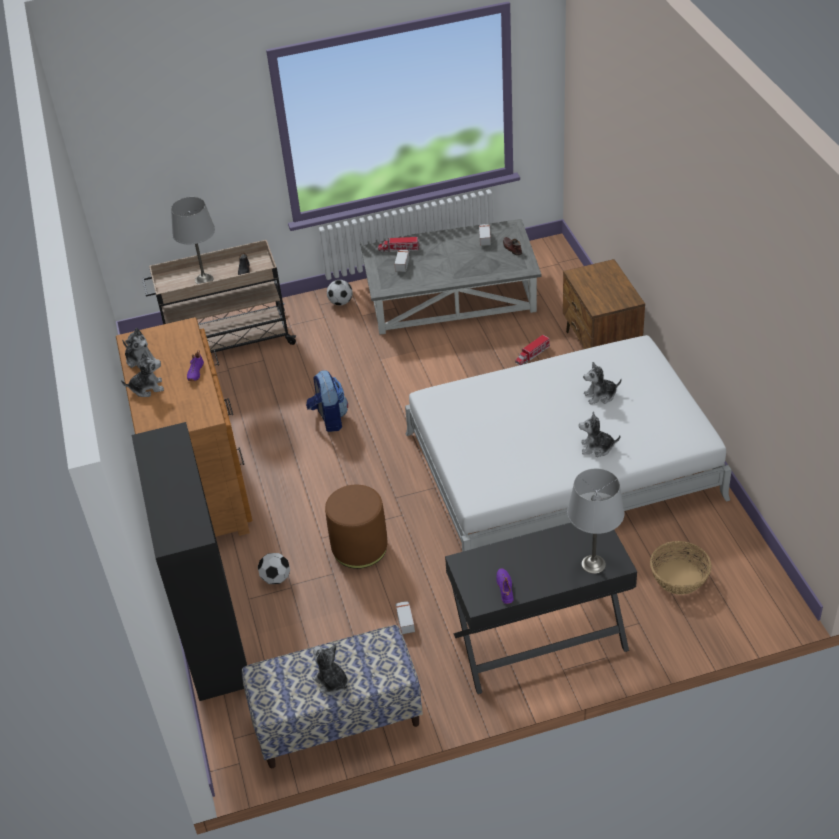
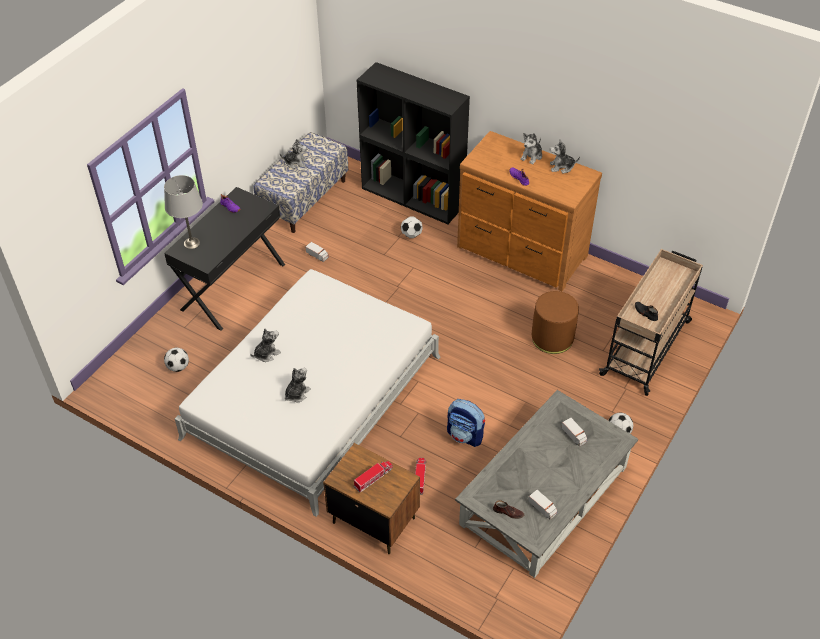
camera: 135 degrees right, 5 degrees up
(203, 280) = (659, 289): grey table lamp -> none
(329, 419) = (501, 337): backpack -> backpack (465, 435)
(359, 547) = (385, 275): brown ottoman -> brown ottoman (552, 338)
(399, 249) = (597, 450): toy truck -> toy truck (373, 478)
(679, 577) = (178, 367): basket -> football

